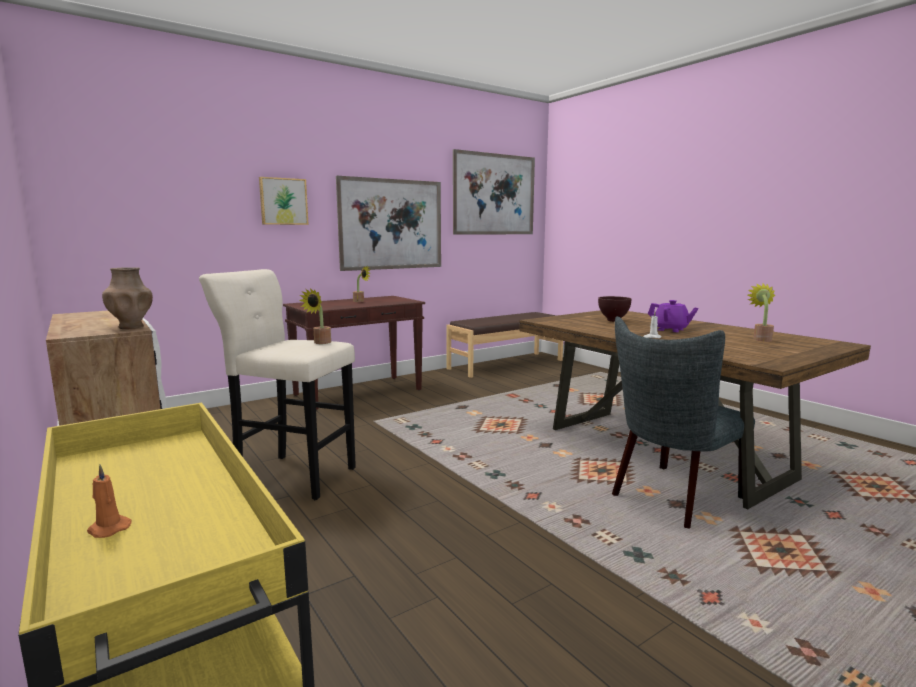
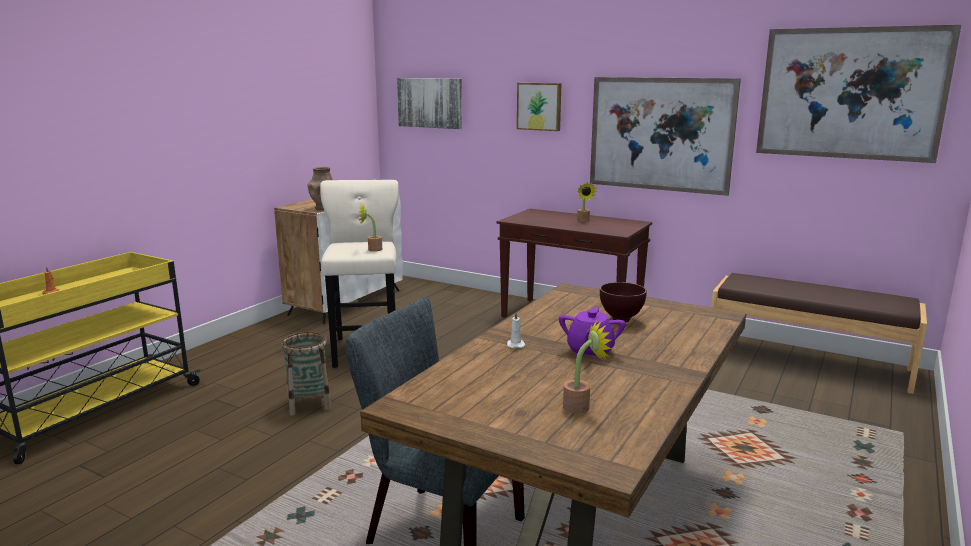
camera: 65 degrees right, 5 degrees up
(133, 196) = (430, 103): none -> picture
(397, 525) = (309, 404): none -> basket

